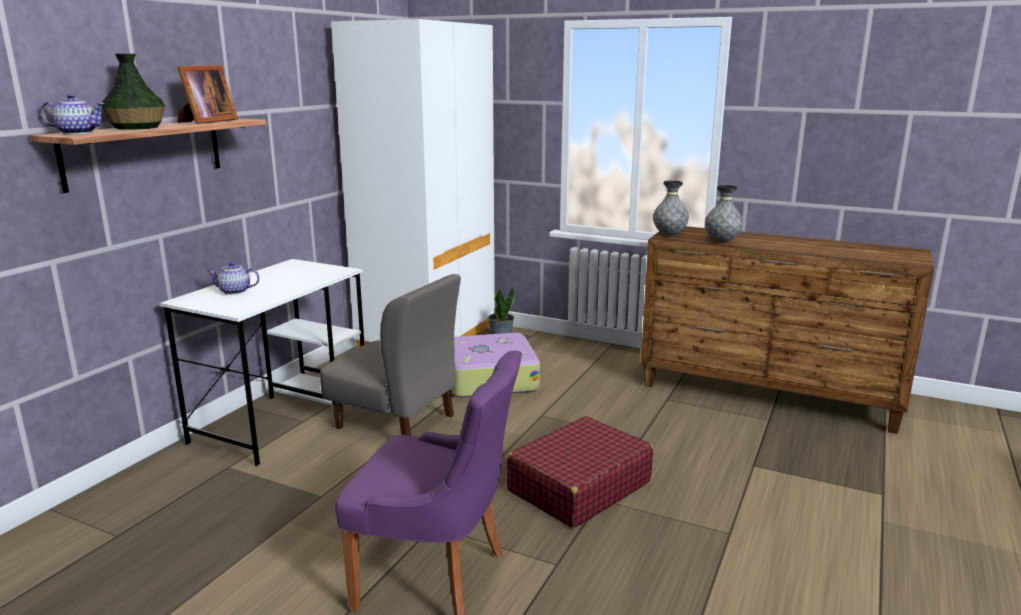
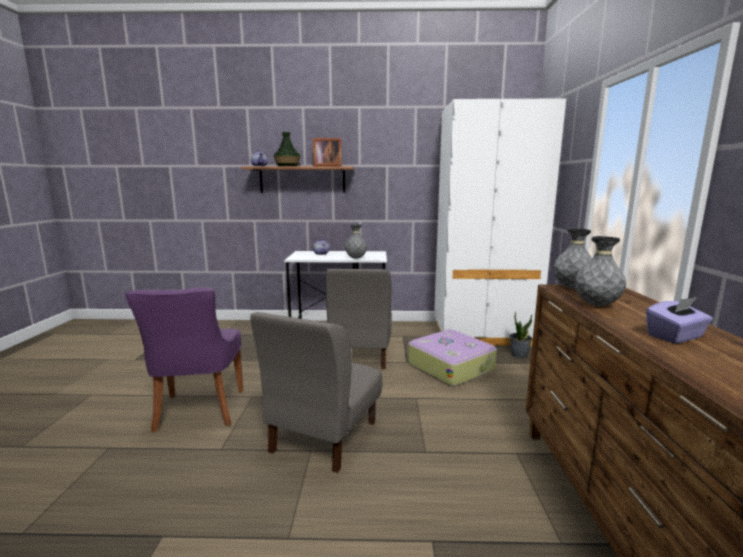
camera: 65 degrees right, 5 degrees down
(316, 279) = (356, 258): none -> grey vase
(578, 487) = (323, 436): red suitcase -> grey chair
(795, 245) = (675, 337): none -> purple tissue box

